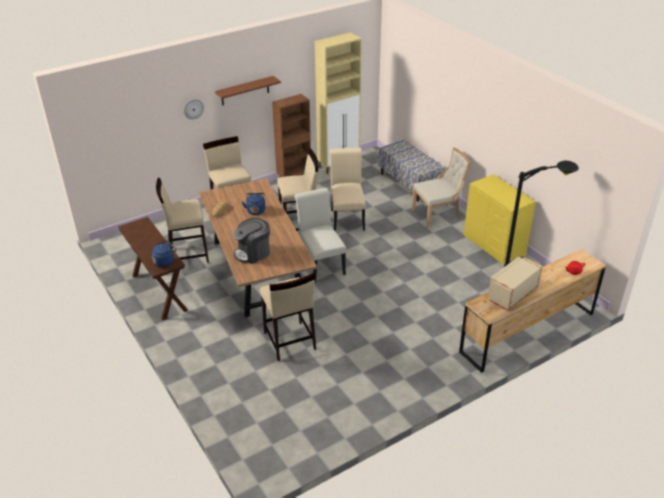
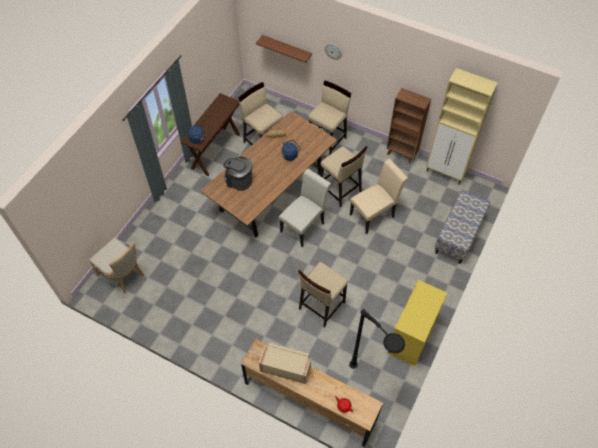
camera: 60 degrees right, 20 degrees up
(245, 91) = (380, 65): brown shelf -> brown shelf (287, 49)
(289, 341) = (210, 248): beige stool -> beige stool (321, 306)
(438, 215) = (426, 276): beige chair -> beige chair (123, 275)

